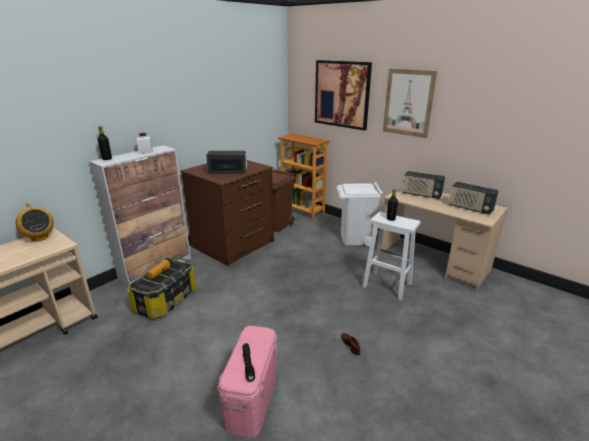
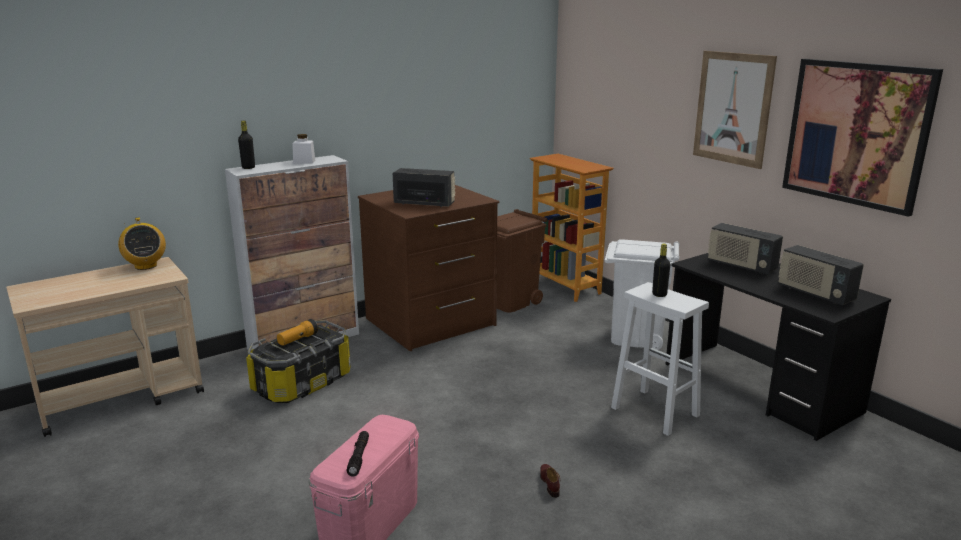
camera: 15 degrees right, 5 degrees down
(341, 94) = (633, 91): picture -> picture (856, 134)
(433, 261) = (759, 388): beige desk -> black desk

